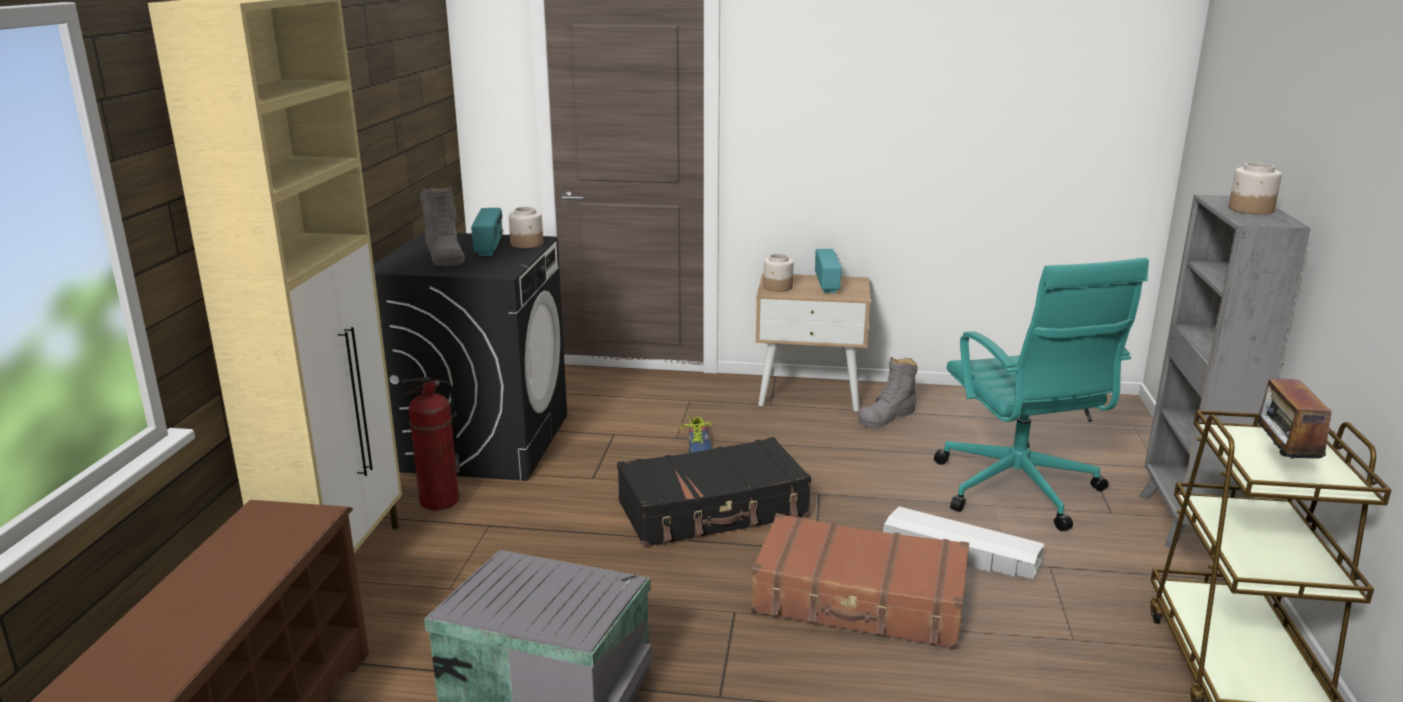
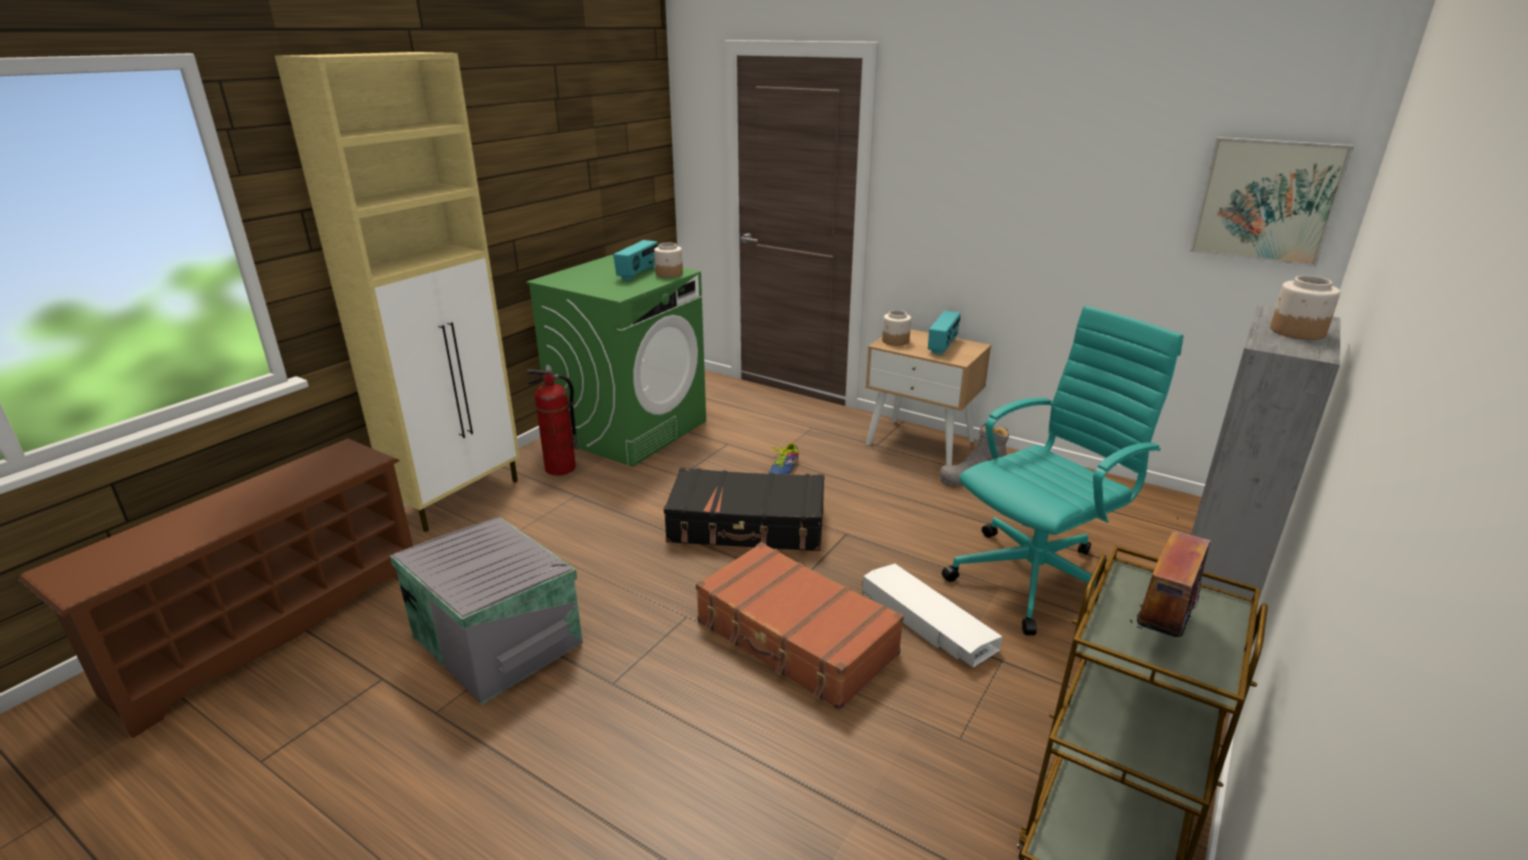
camera: 25 degrees right, 5 degrees up
(445, 256) = (598, 276): grey boot -> none
(484, 442) = (630, 429): black washing machine -> green washing machine
(1018, 490) = (1037, 578): turquoise office chair -> turquoise office chair turned 135 degrees counterclockwise
(1112, 110) = (1266, 201): none -> picture

